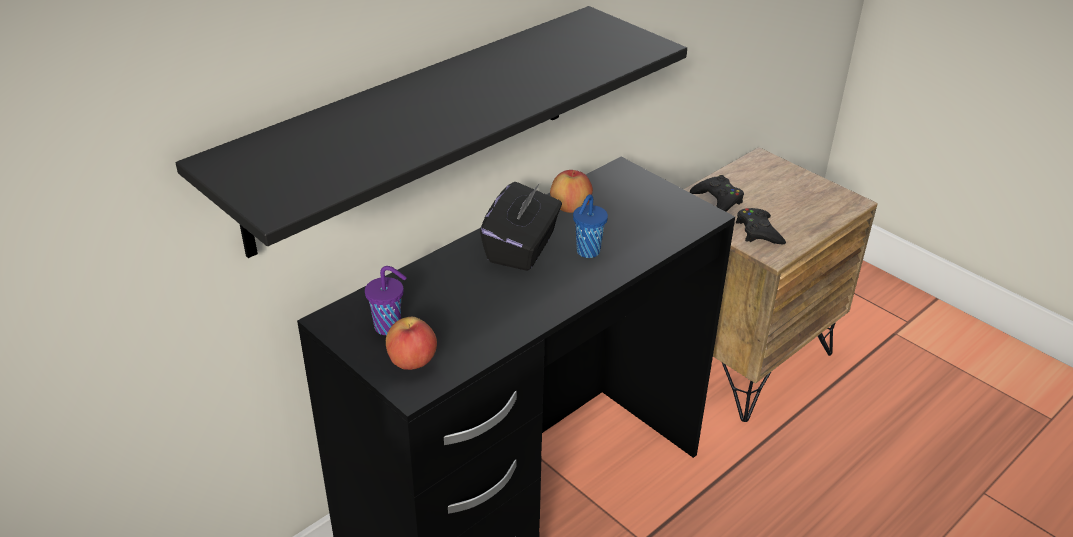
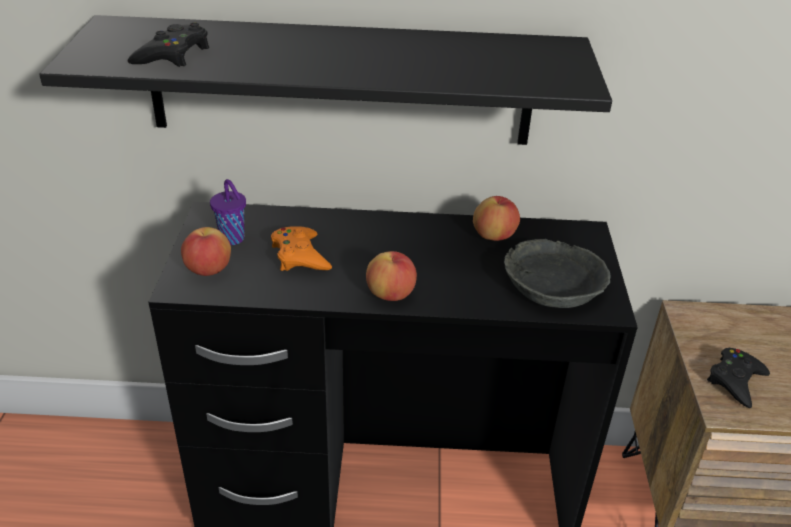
camera: 45 degrees right, 0 degrees up
(463, 306) = (300, 256): none -> orange game controller
(522, 248) = (407, 243): black tissue box -> none
(570, 291) = (391, 294): none -> apple
(587, 252) = (452, 275): blue cup -> none
(654, 218) = (554, 283): none -> grey bowl
(718, 200) = (731, 330): black game controller -> black game controller (173, 55)

